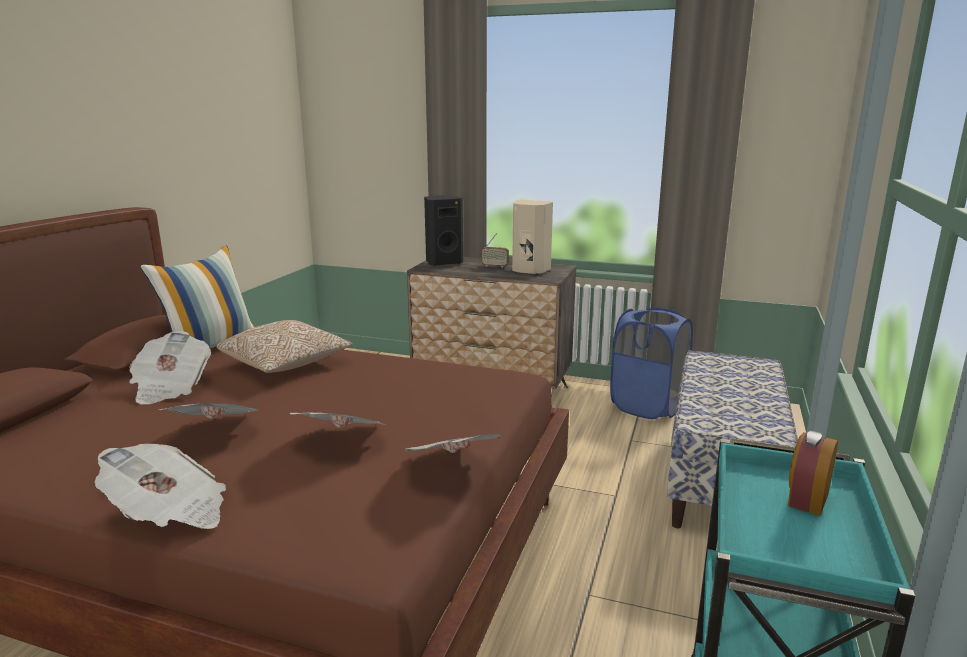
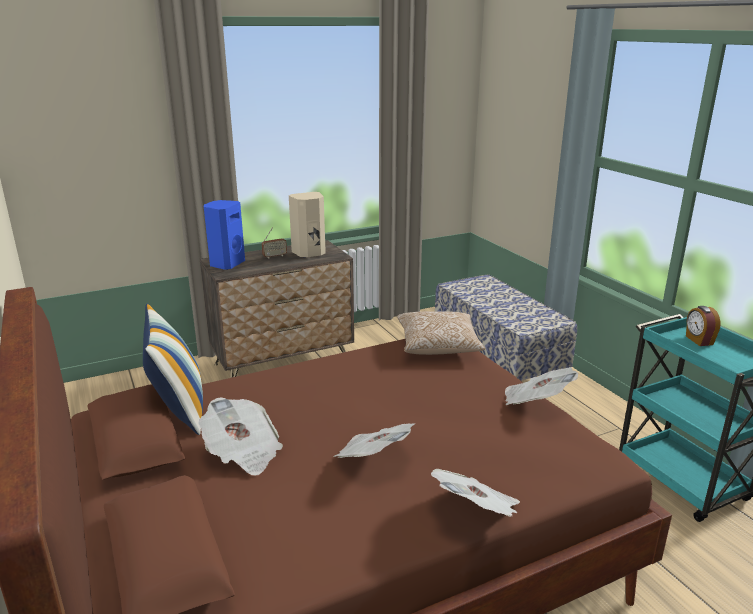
camera: 45 degrees left, 5 degrees up
(286, 364) = (282, 393): pillow -> pillow (438, 346)
(344, 442) = (455, 420): newspaper -> none
(443, 262) = (226, 264): black speaker -> blue speaker
(647, 406) = (396, 333): blue laundry basket -> none

